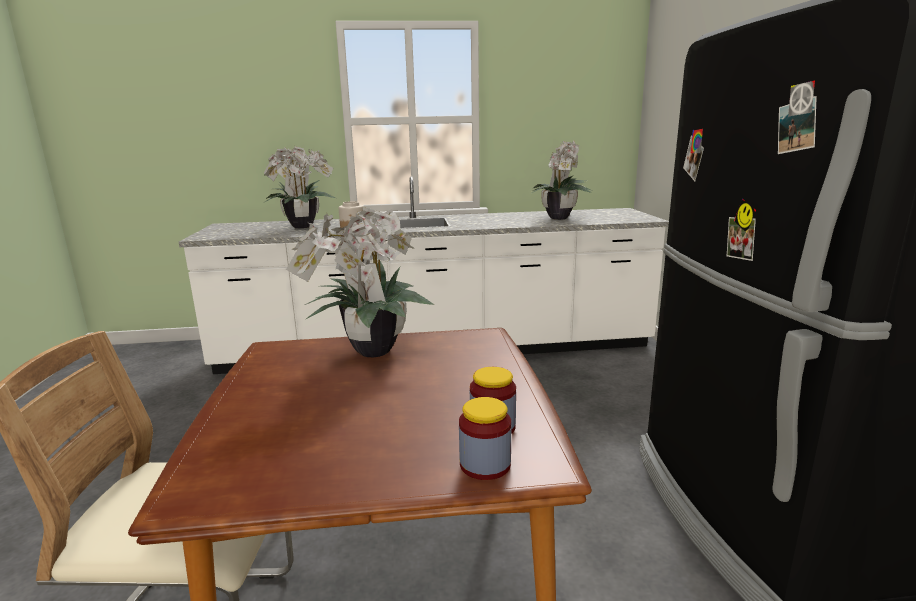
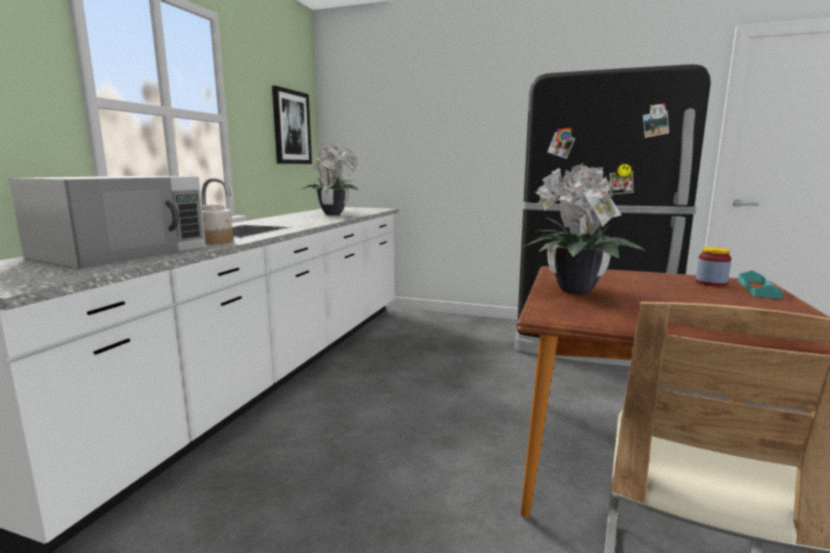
camera: 65 degrees left, 5 degrees down
(300, 226) = (122, 251): potted plant -> white microwave
(485, 464) = (758, 289): jar -> turquoise tray
(583, 116) = (291, 127): none -> picture

